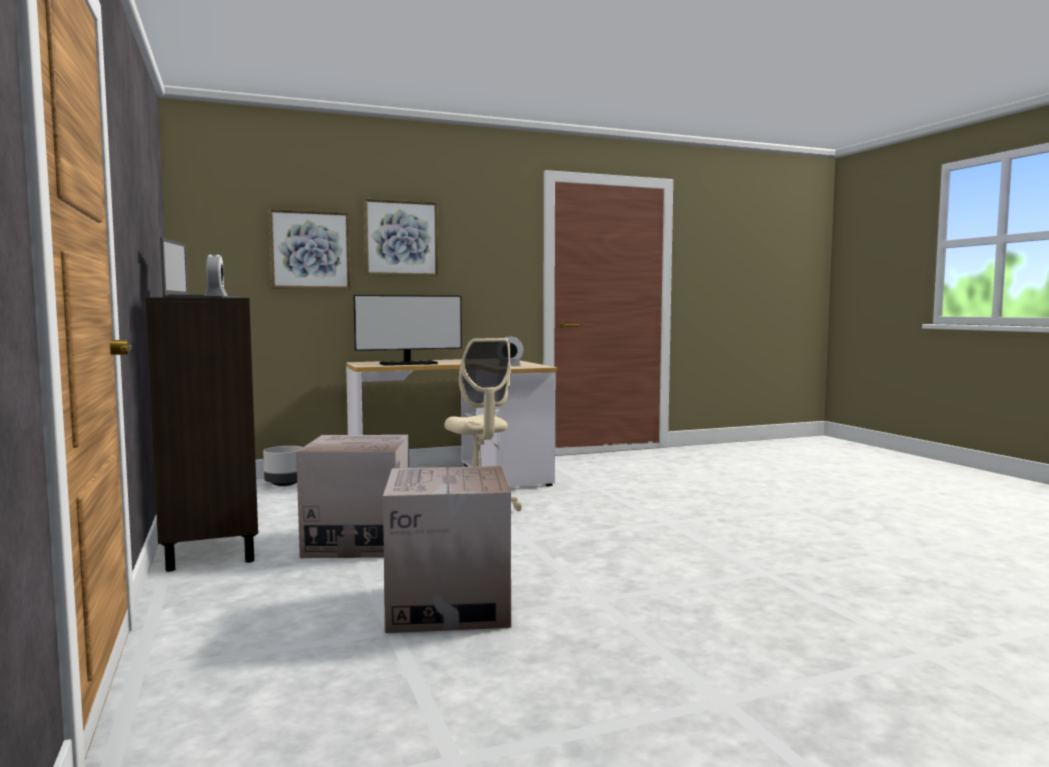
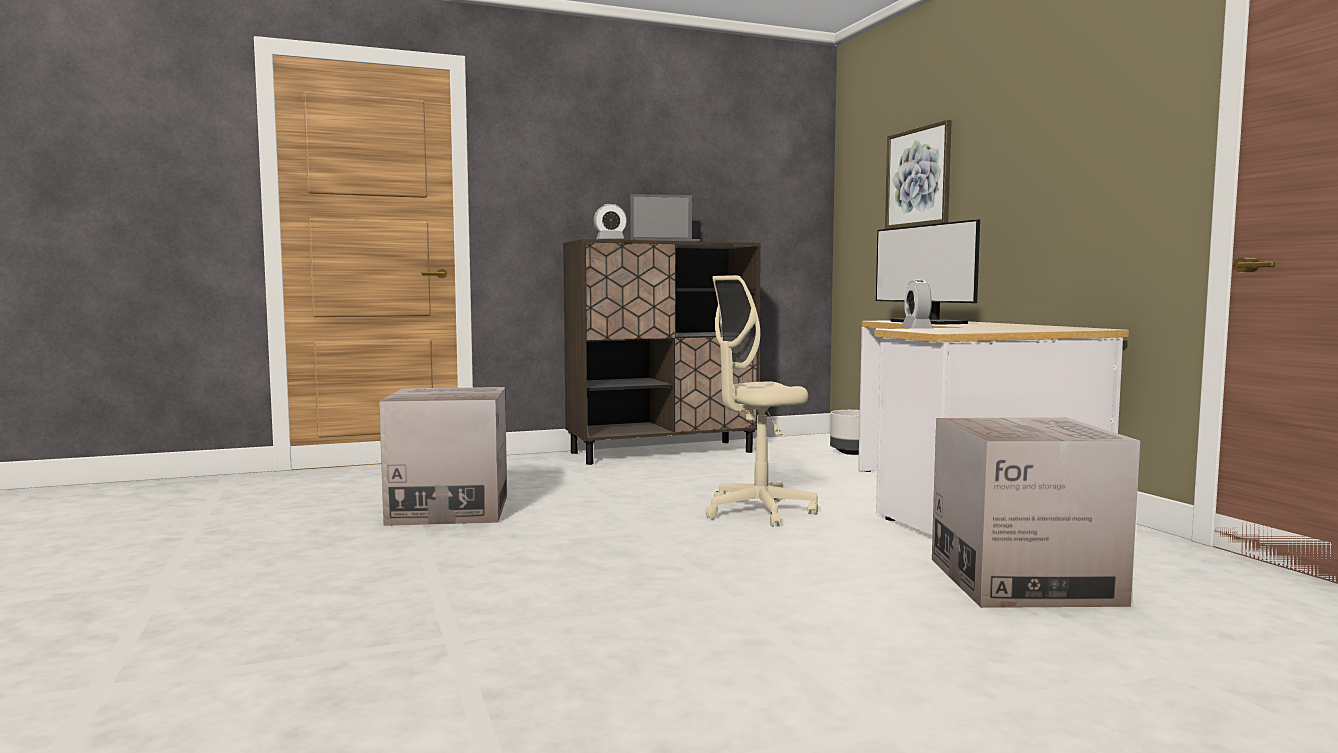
camera: 90 degrees right, 0 degrees up
(358, 542) = (636, 482): cardboard box -> cardboard box (1023, 581)
(401, 238) = (1001, 140): picture -> none

